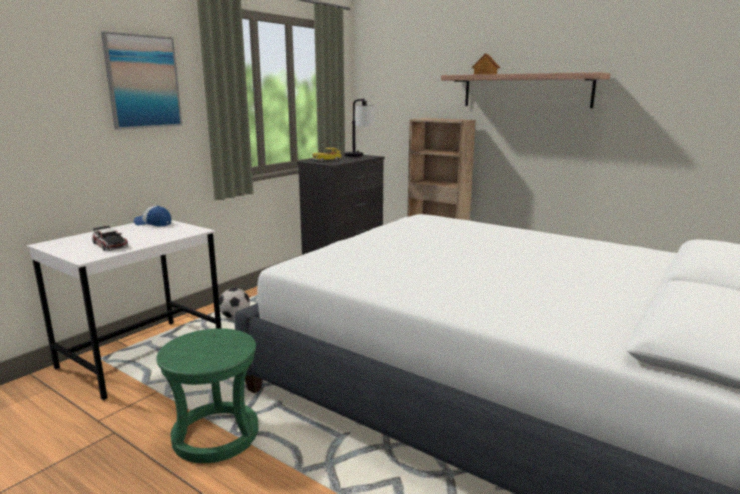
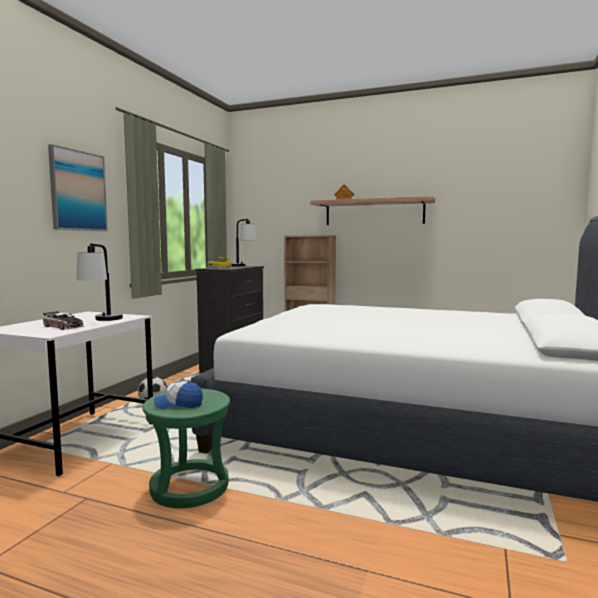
camera: 15 degrees left, 10 degrees down
(153, 223) = (87, 314): cap -> cap (179, 404)
(157, 236) = (102, 320): none -> table lamp

